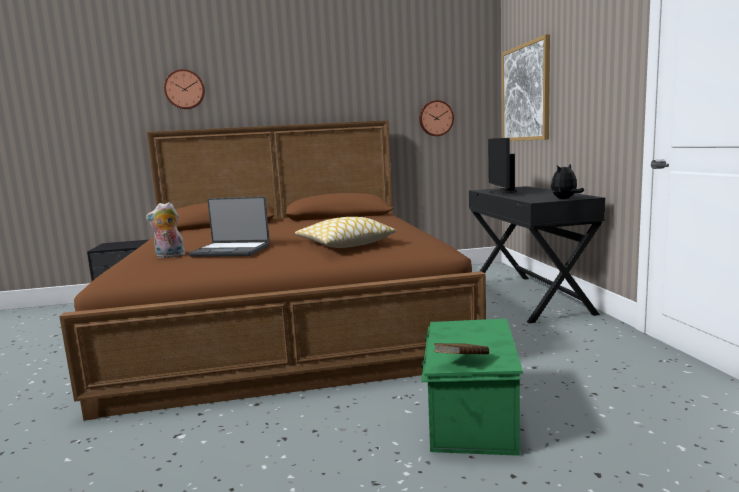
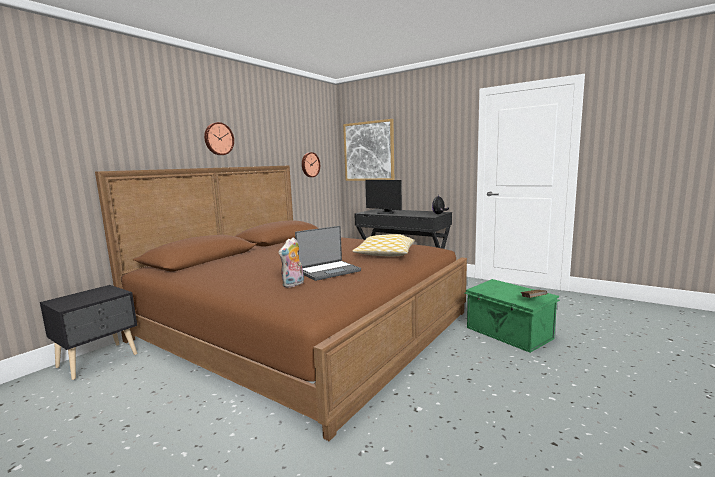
camera: 45 degrees left, 0 degrees up
(185, 89) = (131, 129): wall clock -> wall clock (218, 139)

